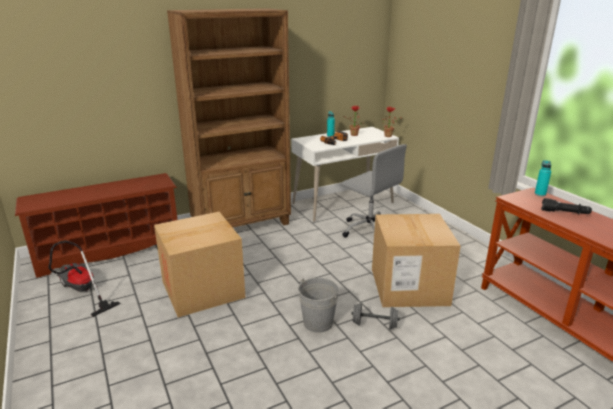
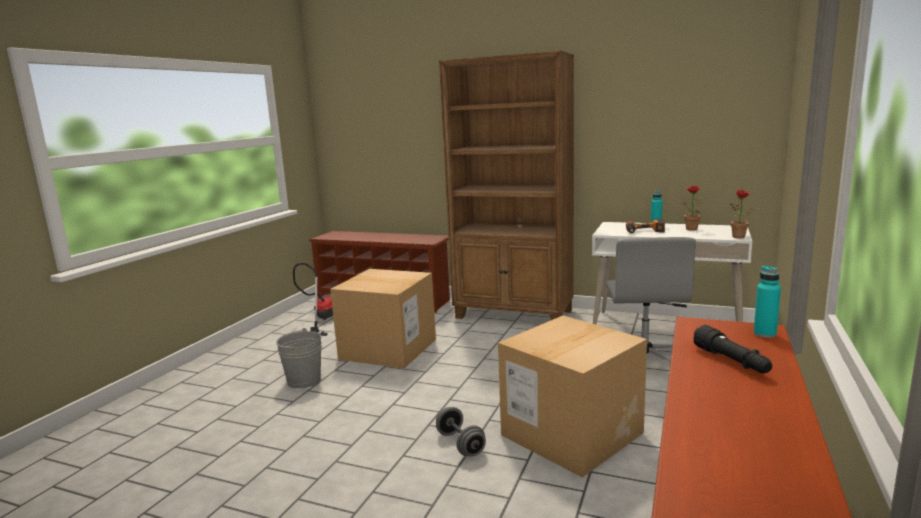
camera: 50 degrees right, 10 degrees down
(318, 322) = (417, 414): grey bucket -> grey bucket (304, 381)

